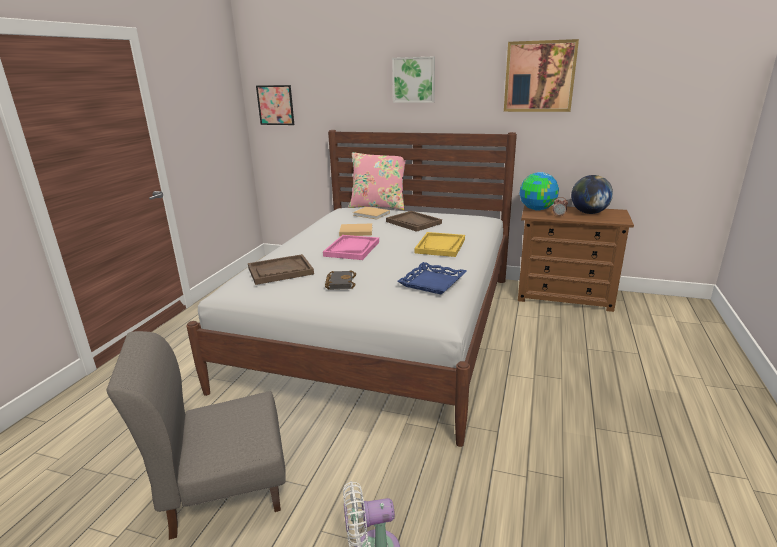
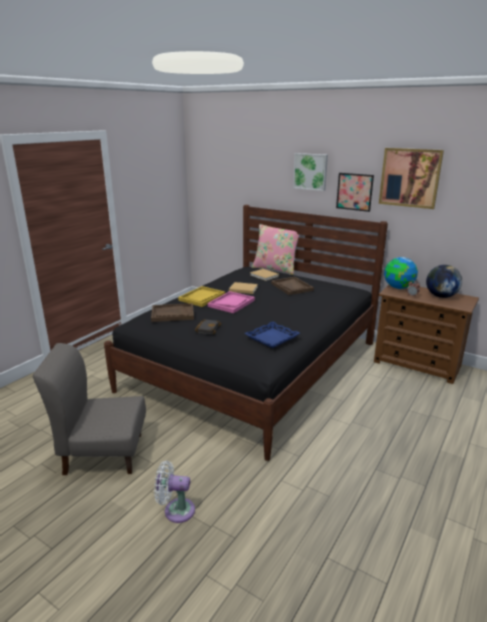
camera: 15 degrees right, 0 degrees up
(275, 105) = (208, 181): picture -> picture (354, 192)
(382, 327) = (253, 365): white bed -> black bed
(440, 246) = (298, 310): yellow tray -> yellow tray (202, 297)

